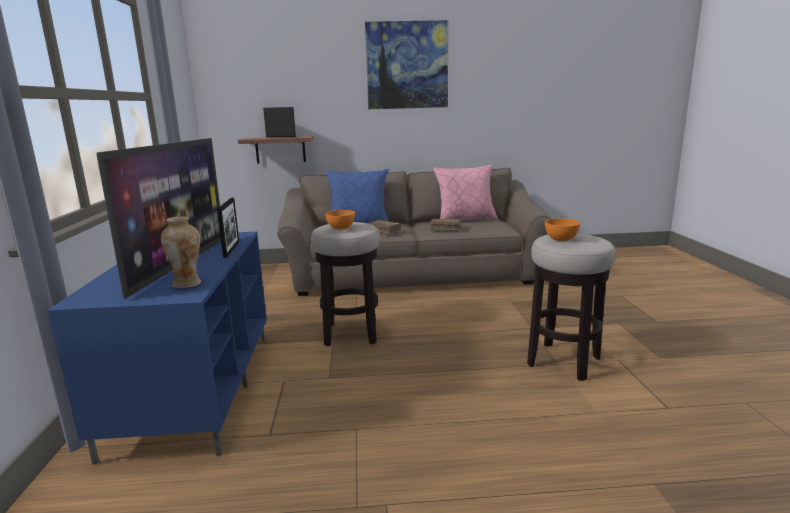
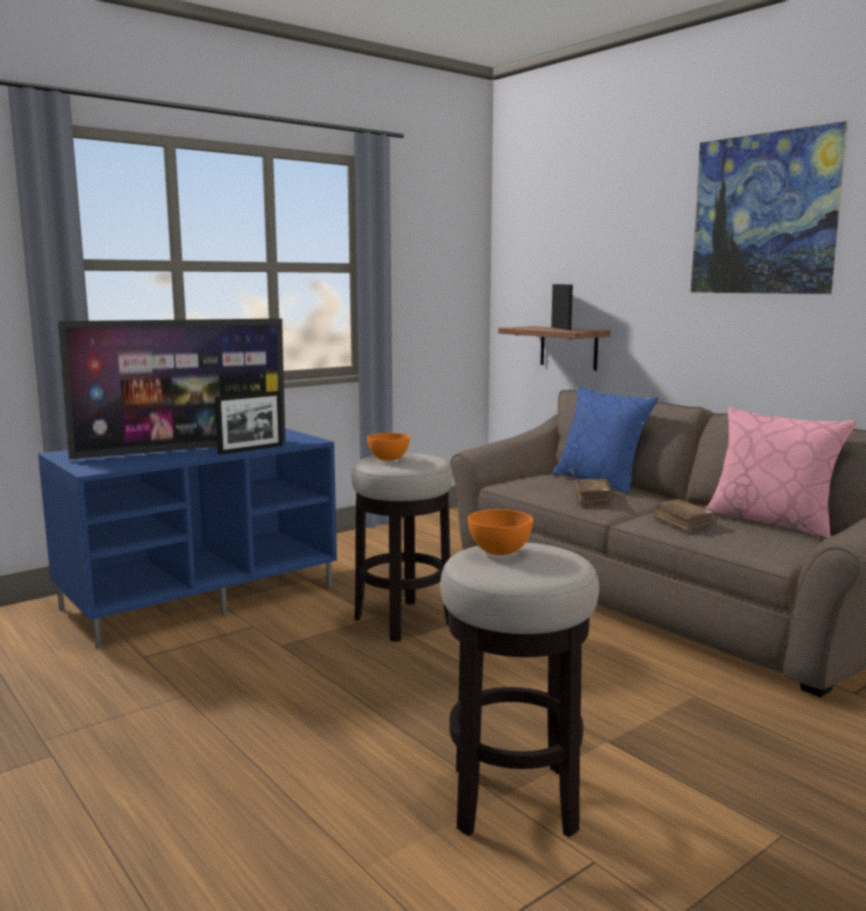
camera: 55 degrees right, 5 degrees down
(187, 284) = (124, 463): vase -> none

